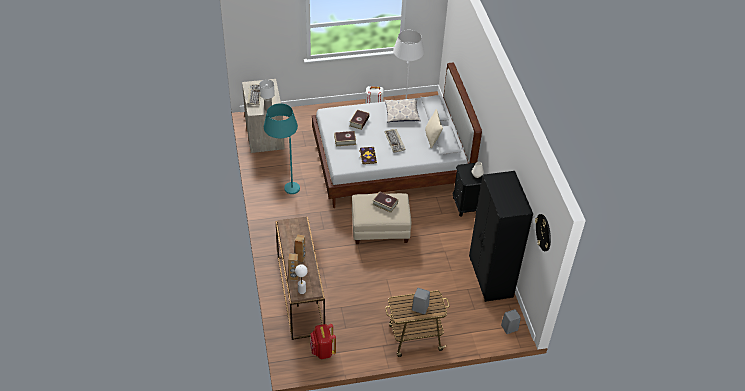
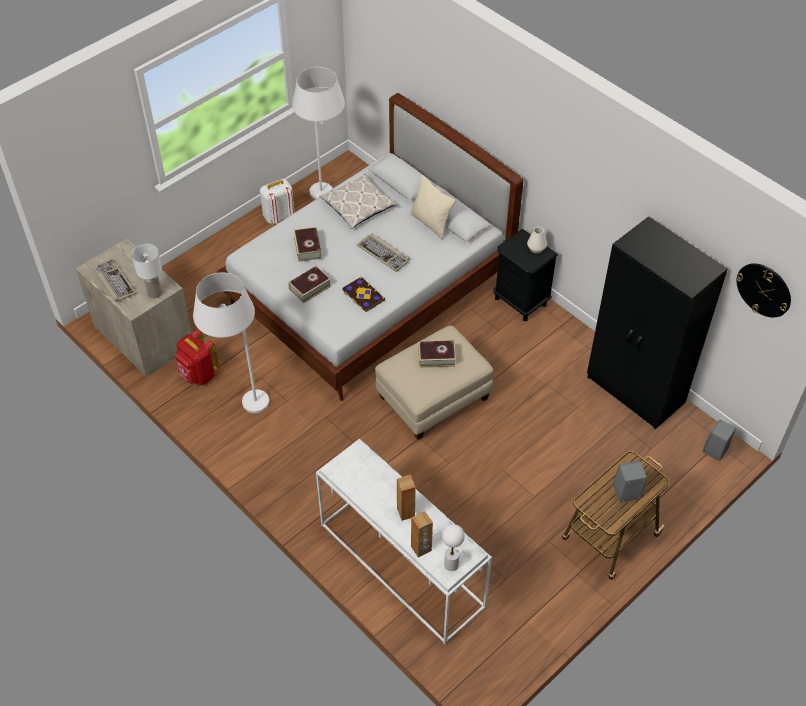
camera: 30 degrees left, 5 degrees up
(283, 187) = (240, 406): turquoise floor lamp -> white floor lamp
(299, 294) = (400, 565): brown console table -> white console table
(322, 351) = (502, 635): red backpack -> red backpack (199, 375)

